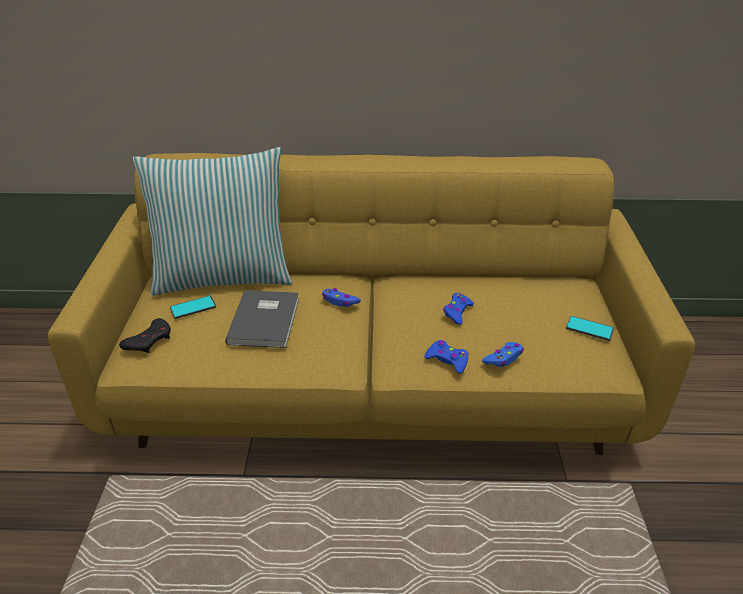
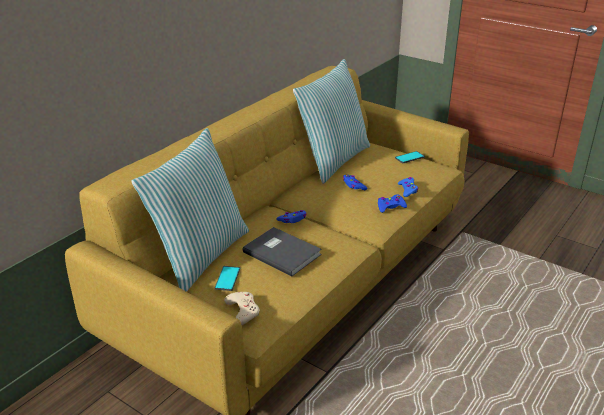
camera: 55 degrees left, 5 degrees down
(149, 340) = (242, 311): black game controller -> beige game controller
(501, 276) = (333, 160): none -> pillow

